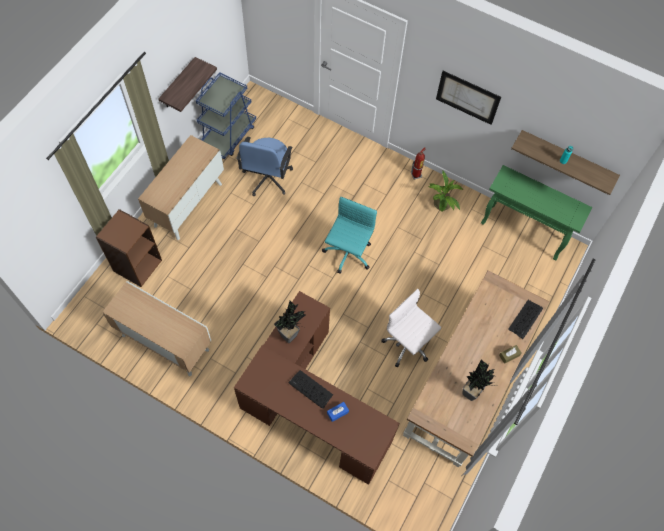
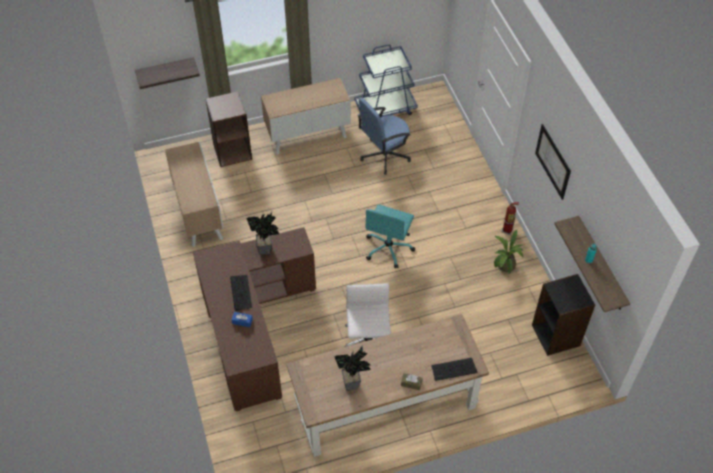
camera: 45 degrees right, 10 degrees down
(178, 84) = (349, 29): shelf -> shelf (166, 71)
(347, 254) = (388, 248): turquoise office chair -> turquoise office chair turned 135 degrees clockwise
(523, 232) = (556, 335): green console table -> black bookcase

